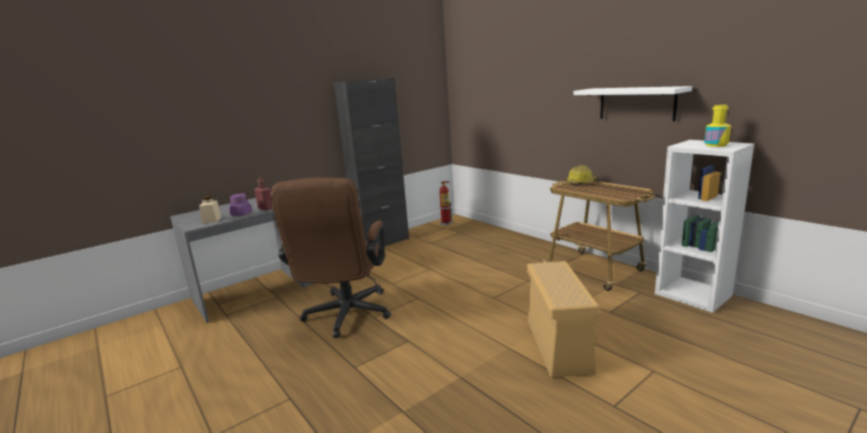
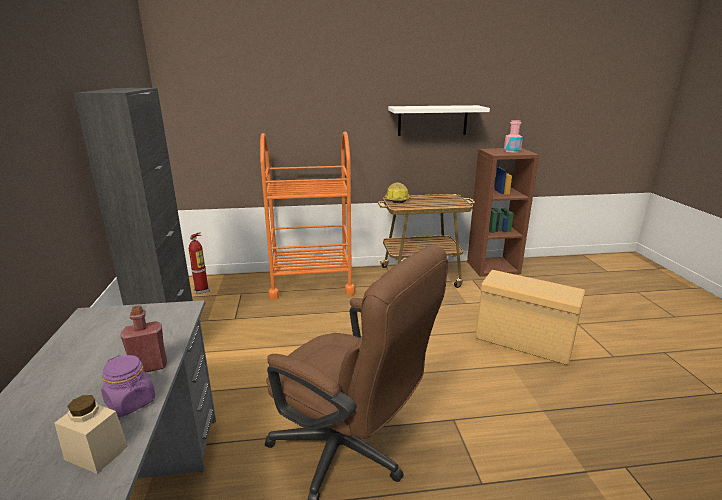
camera: 60 degrees left, 5 degrees up
(507, 242) = (311, 283): none -> orange cart
(693, 295) = (493, 267): white bookcase -> brown bookcase
(716, 145) = (512, 151): yellow bottle -> pink bottle

